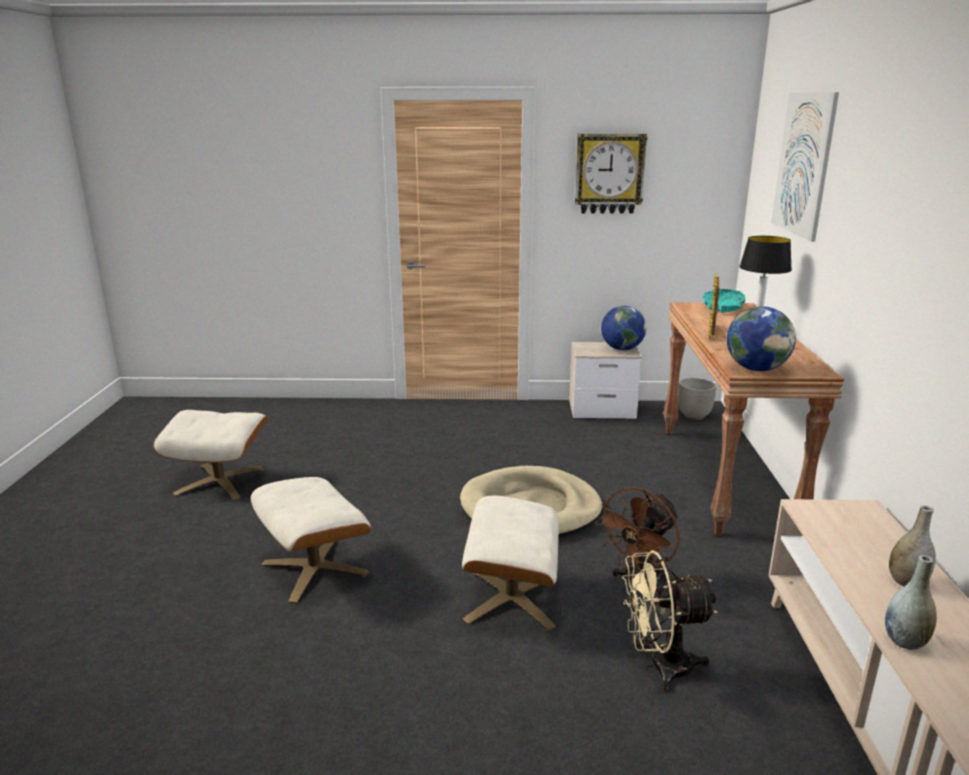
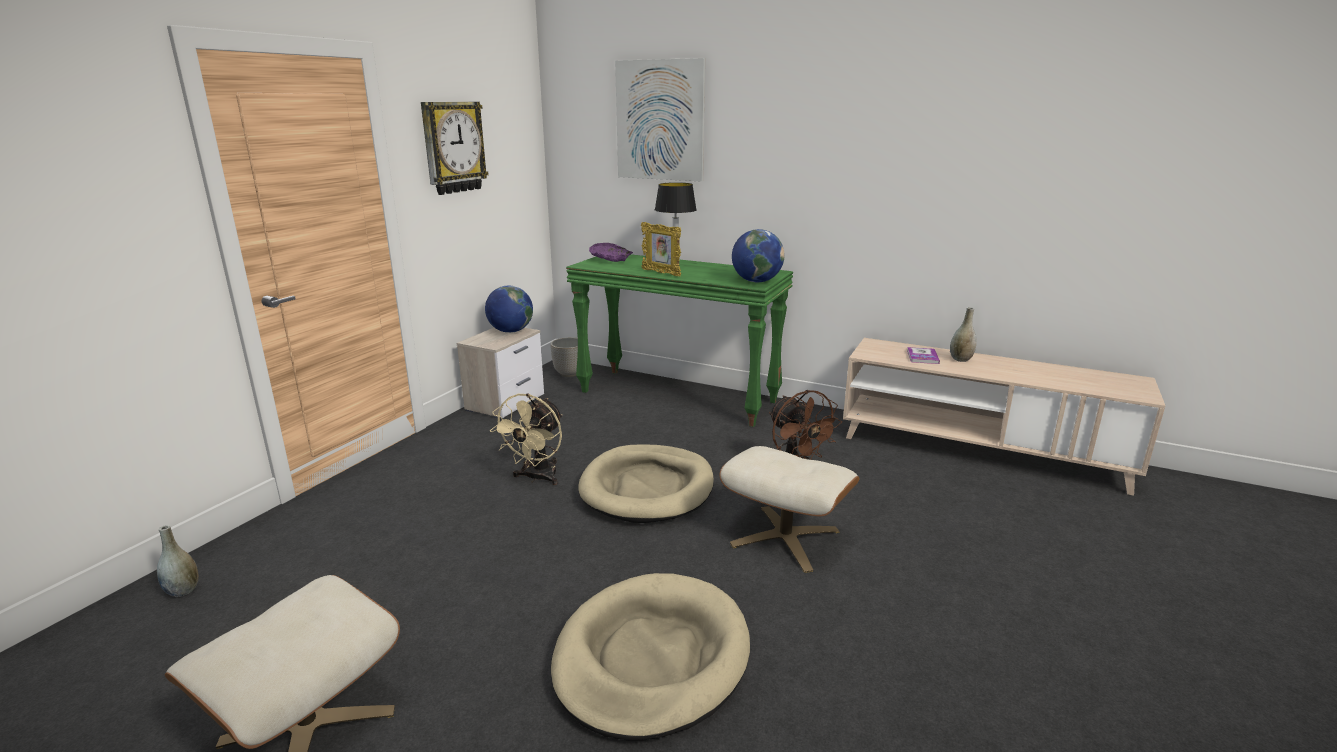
camera: 65 degrees left, 0 degrees up
(313, 569) = (651, 658): beige ottoman -> beige dog bed
(659, 666) = (899, 499): beige fan -> beige fan (537, 478)
(723, 308) = (610, 259): turquoise bowl -> purple bowl
(726, 478) = (678, 396): brown console table -> green console table
(866, 549) = (922, 357): none -> book
(904, 641) = (1020, 378): grey vase -> grey vase (183, 591)

